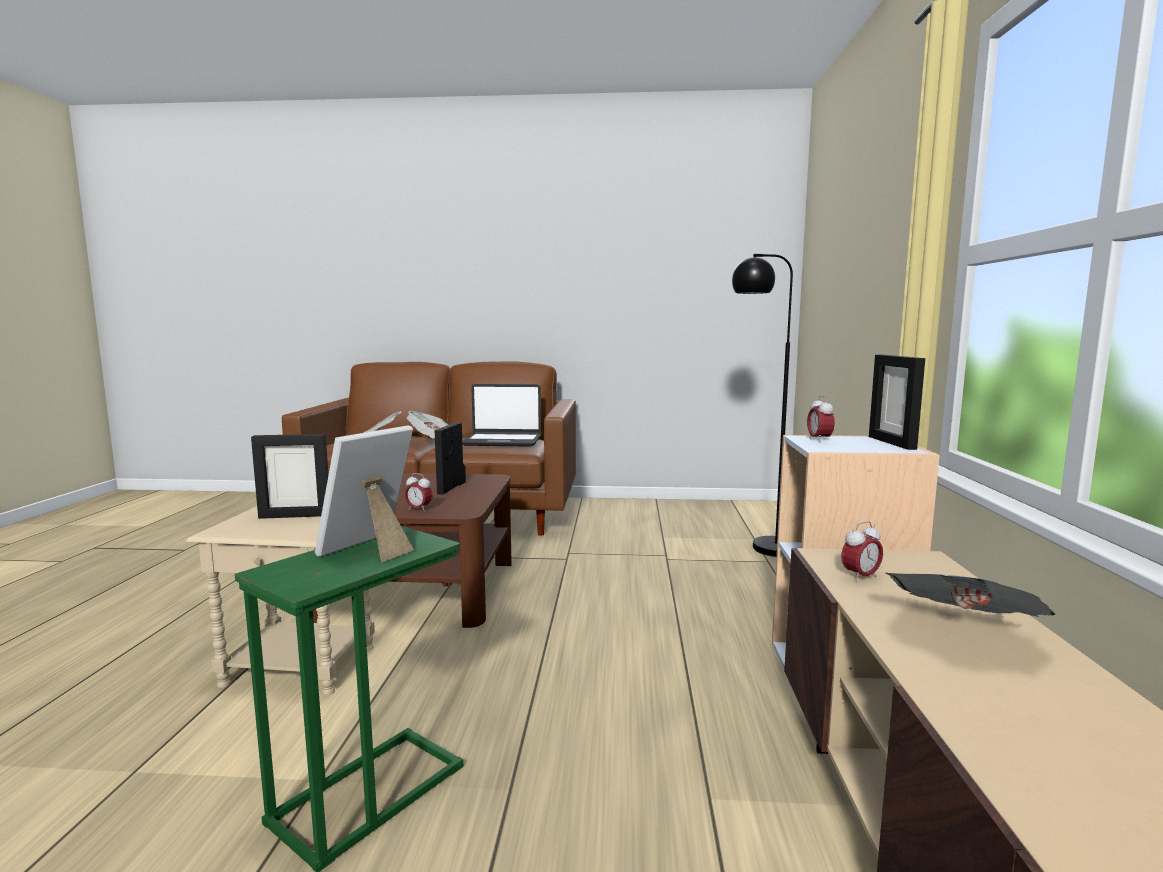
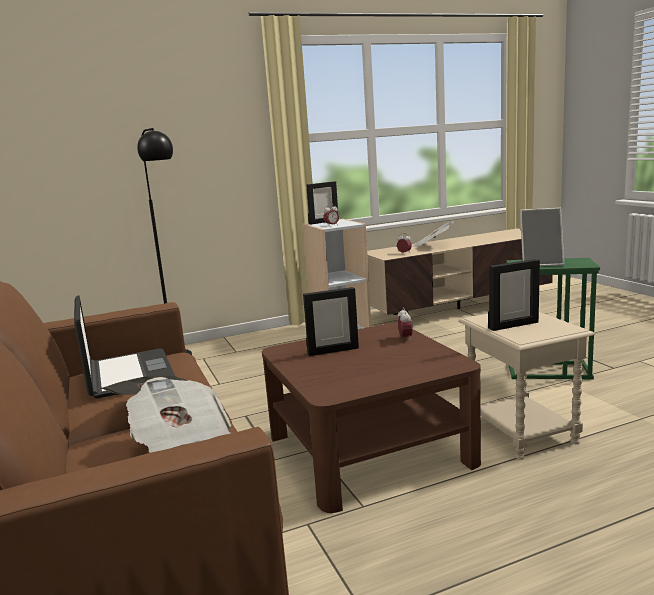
camera: 115 degrees left, 5 degrees up
(295, 515) = (513, 325): picture frame -> picture frame turned 105 degrees clockwise

